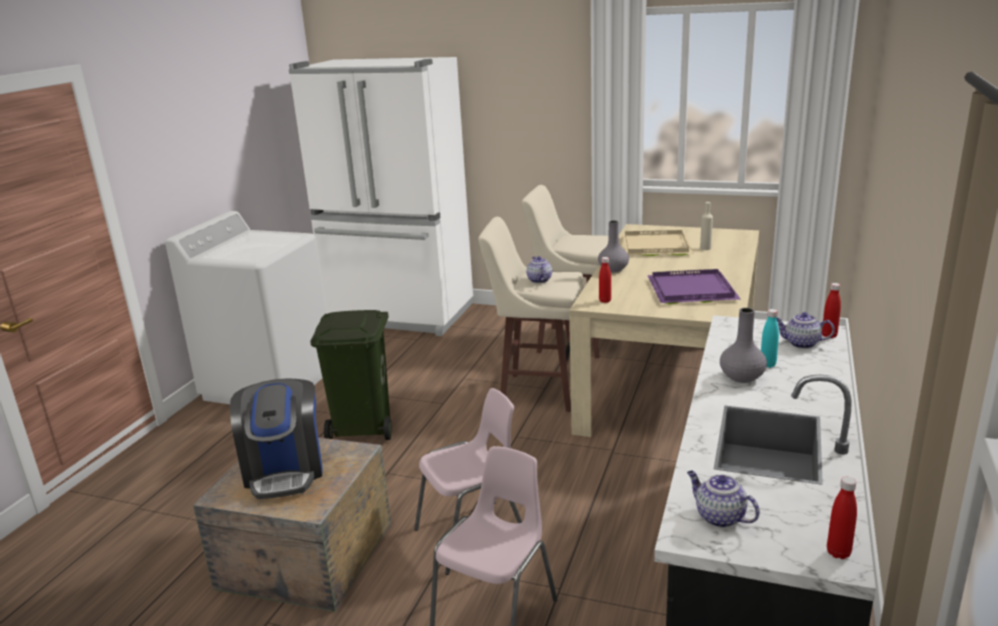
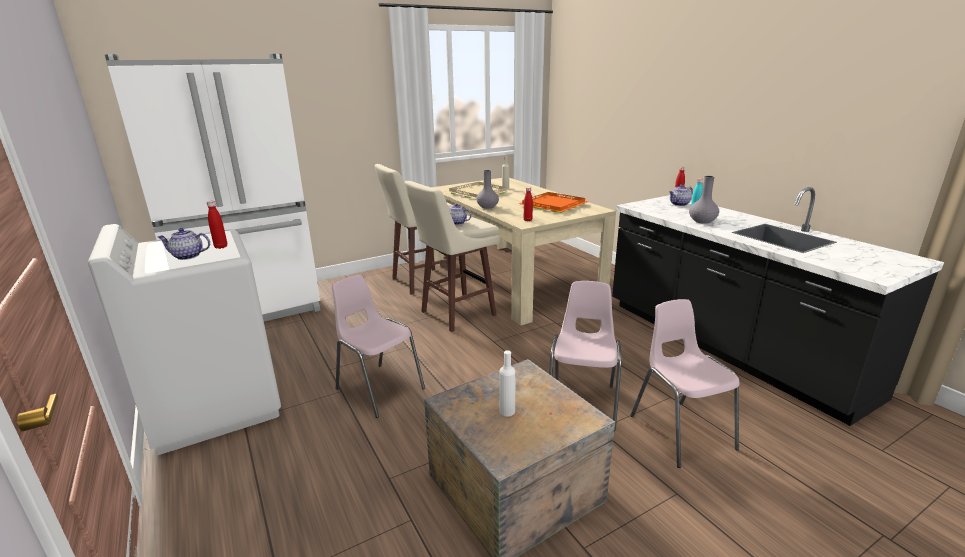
camera: 50 degrees left, 0 degrees up
(285, 470) = (507, 411): coffee machine -> white bottle
(364, 427) = (379, 388): green trash can -> pink chair
(690, 290) = (553, 205): purple tray -> orange tray
(719, 517) = (858, 266): teapot -> teapot (187, 256)
(838, 553) = (908, 258): red bottle -> red bottle (221, 247)

